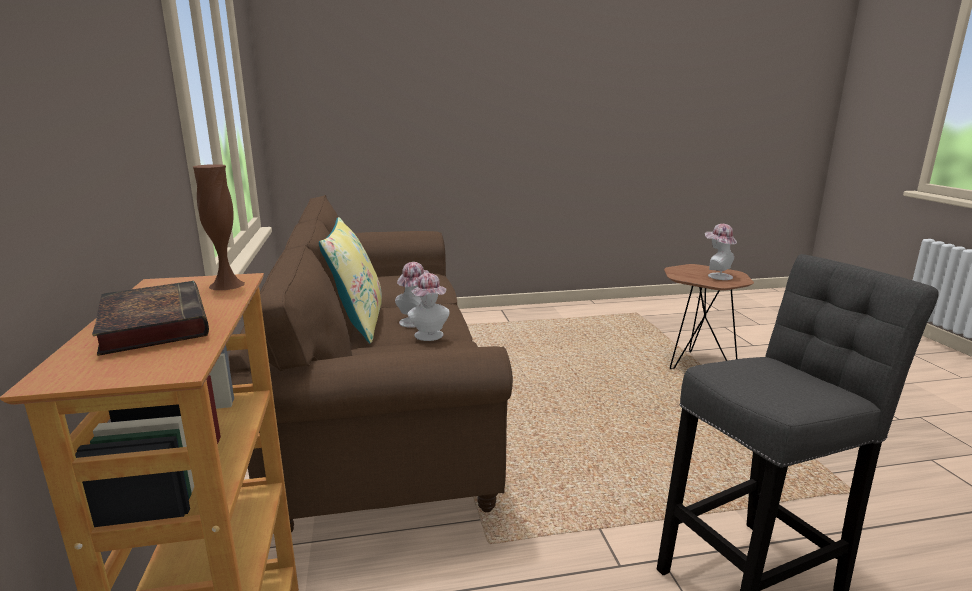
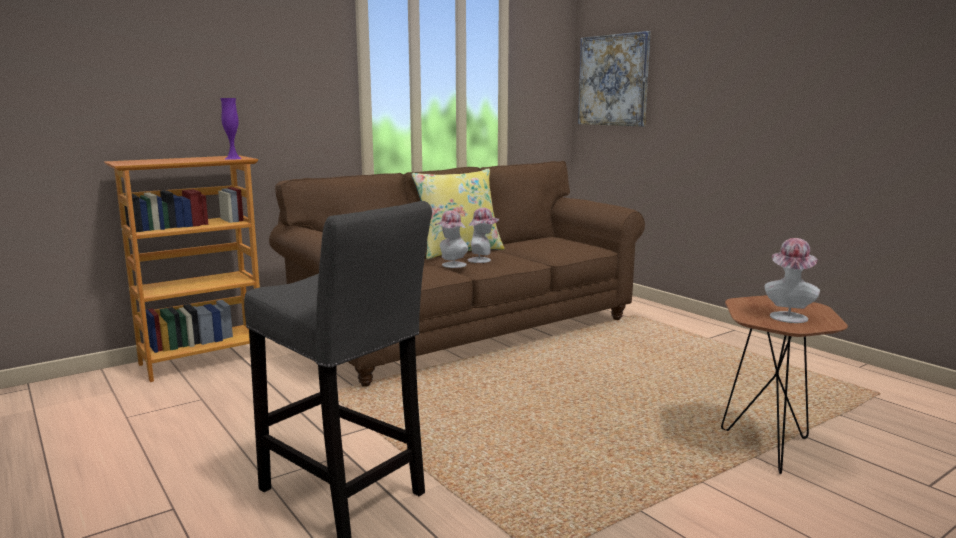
camera: 65 degrees right, 5 degrees down
(152, 323) = (175, 160): book -> none
(227, 285) = (233, 158): brown vase -> purple vase
(327, 102) = (613, 80): none -> picture

